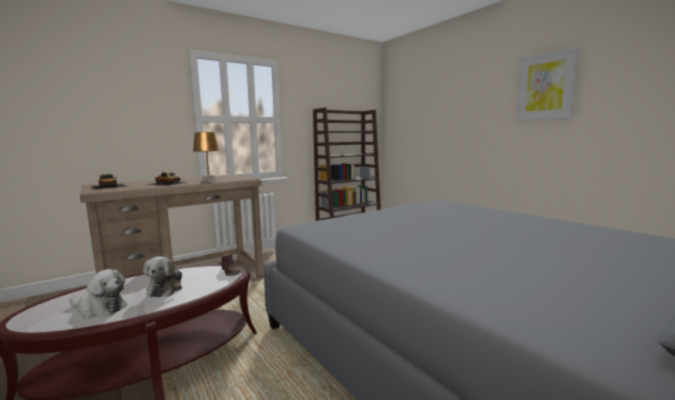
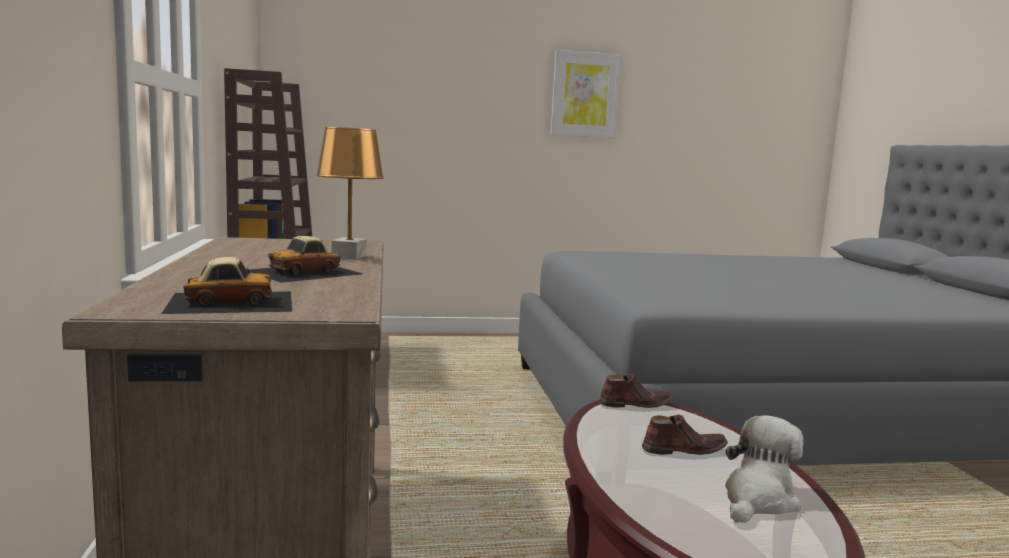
camera: 65 degrees left, 0 degrees up
(166, 288) = (683, 450): plush toy -> brown shoe

